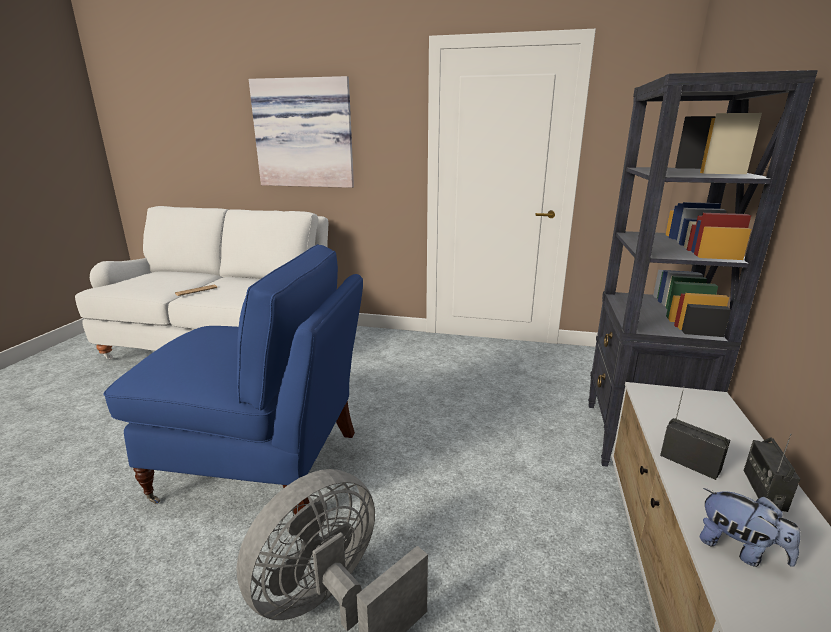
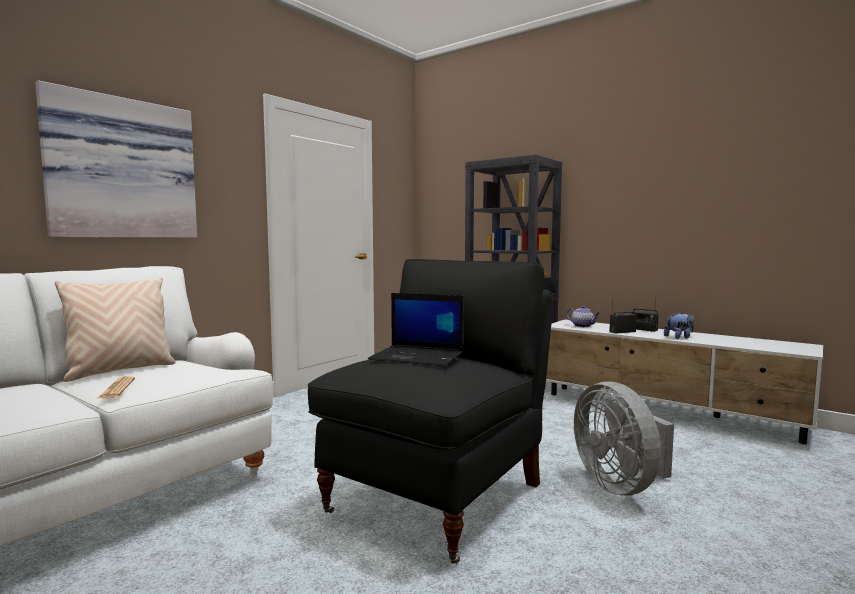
camera: 65 degrees left, 15 degrees down
(222, 341) = (419, 357): none -> laptop
(241, 279) = (120, 371): none -> beige pillow
(263, 466) = (438, 497): blue armchair -> black armchair
(682, 415) = (583, 326): none -> teapot

